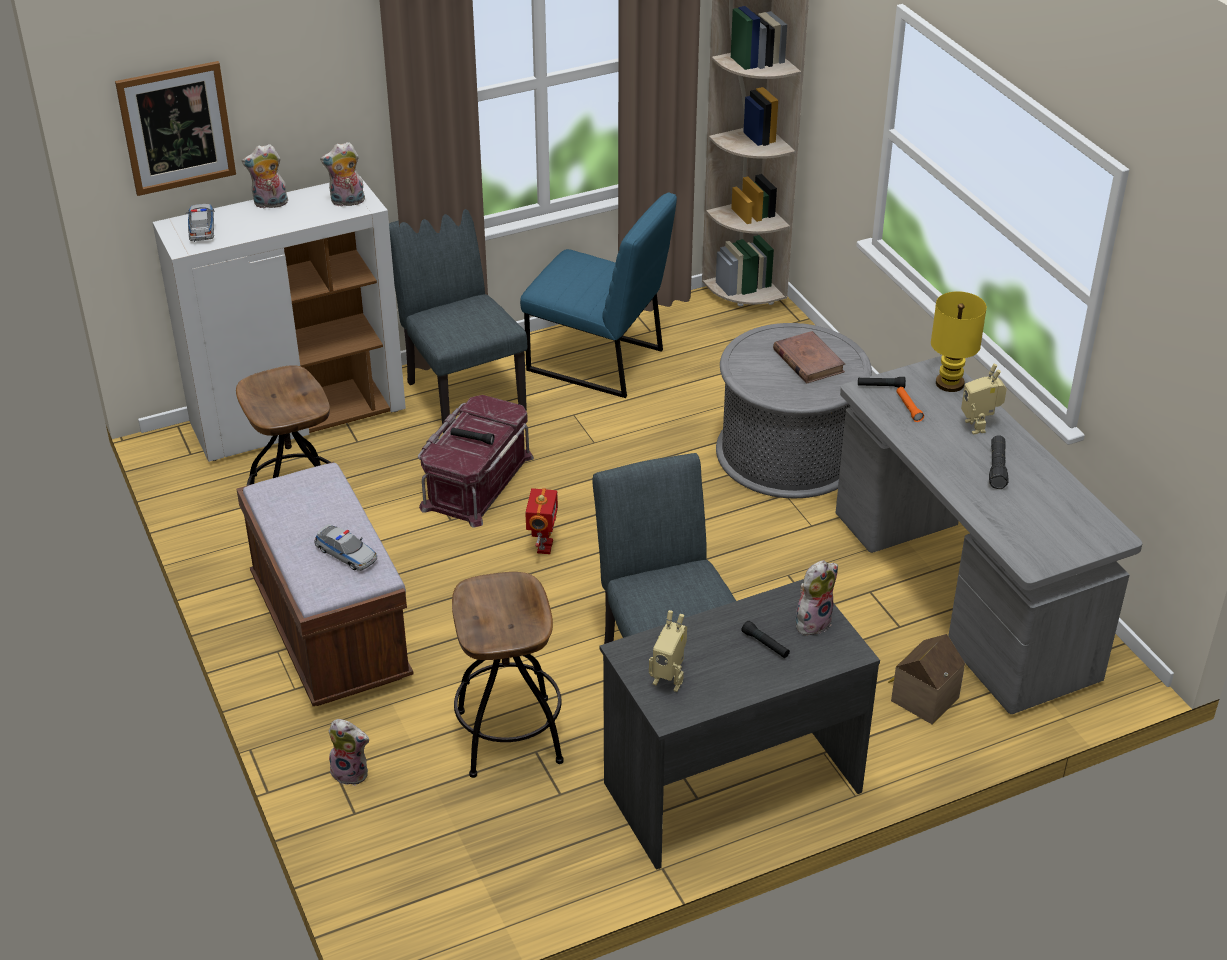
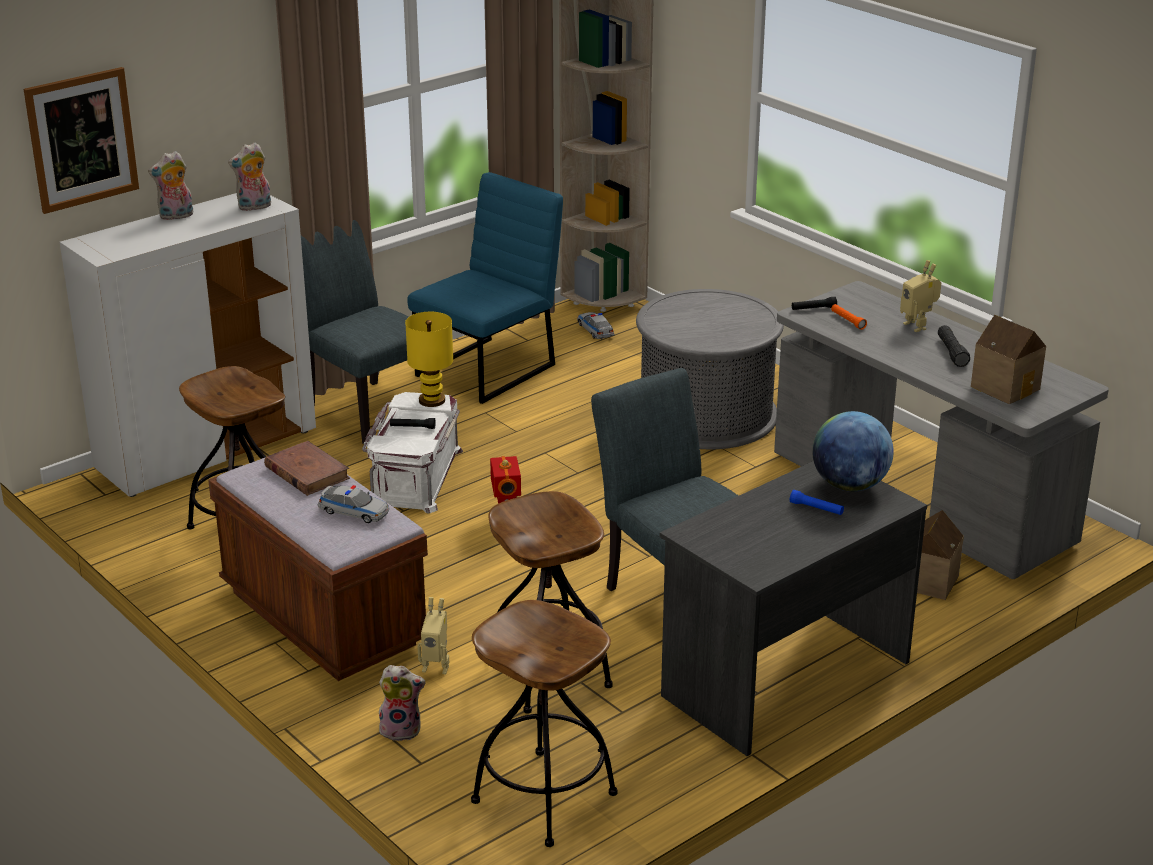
camera: 15 degrees left, 10 degrees down
(202, 228) = (115, 240): toy car -> toy car (595, 330)
(450, 875) = (545, 797): none -> brown stool
(476, 481) = (414, 476): red storage box -> white storage box
(598, 361) = (489, 369): blue chair -> blue chair turned 60 degrees counterclockwise
(669, 679) = (741, 547): toy robot -> toy robot (436, 666)
(765, 644) = (816, 508): black flashlight -> blue flashlight
(808, 361) = (719, 315): brown book -> brown book (307, 472)
(812, 621) = (849, 485): plush toy -> globe
(949, 383) = (873, 299): yellow table lamp -> yellow table lamp (431, 400)
(1033, 524) = (1006, 387): none -> toy house

